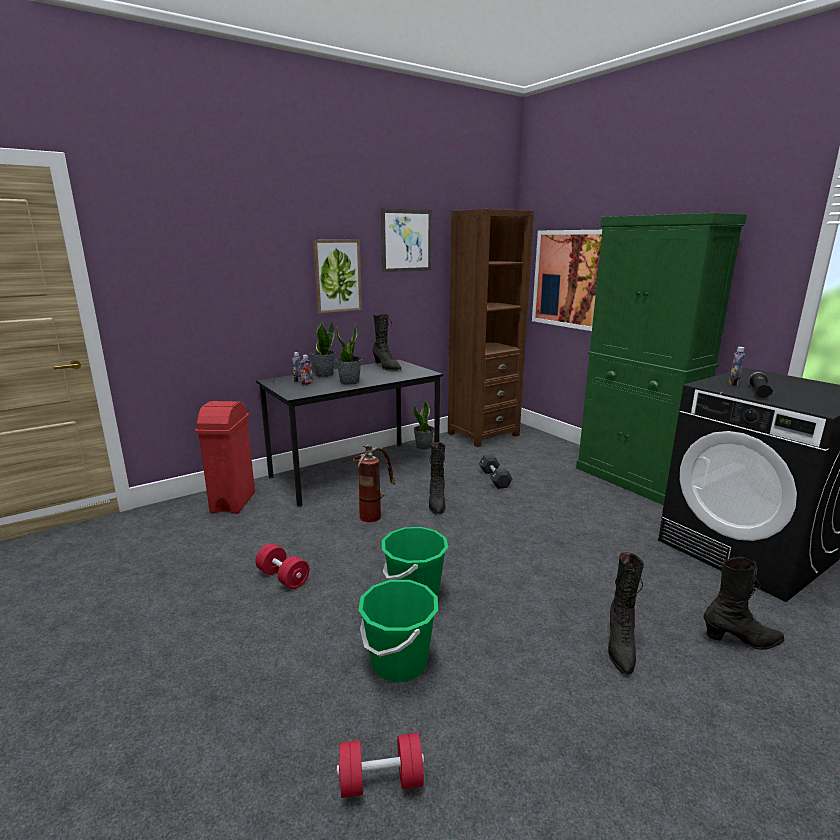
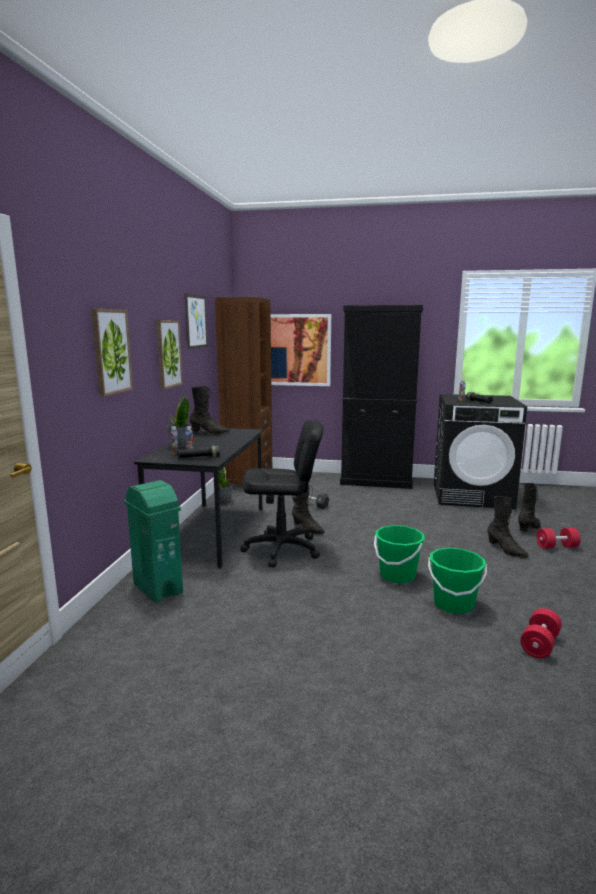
camera: 45 degrees left, 5 degrees down
(222, 271) = (111, 351): none -> picture
(234, 502) = (158, 588): red trash can -> green trash can
(283, 577) = (311, 606): red dumbbell -> red dumbbell (557, 547)
(301, 388) = (199, 457): none -> black flashlight
(349, 382) = (219, 446): potted plant -> none
(373, 513) = (282, 549): fire extinguisher -> black office chair
(633, 479) = (376, 481): green cabinet -> black cabinet

